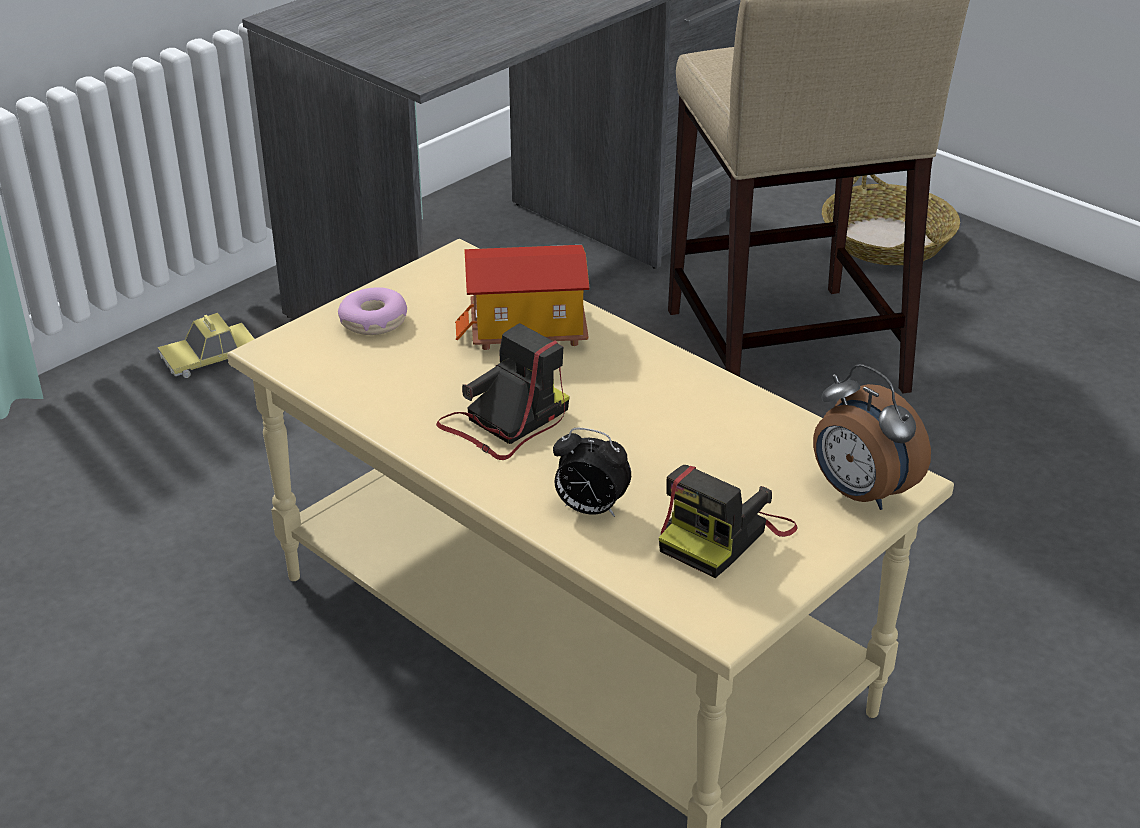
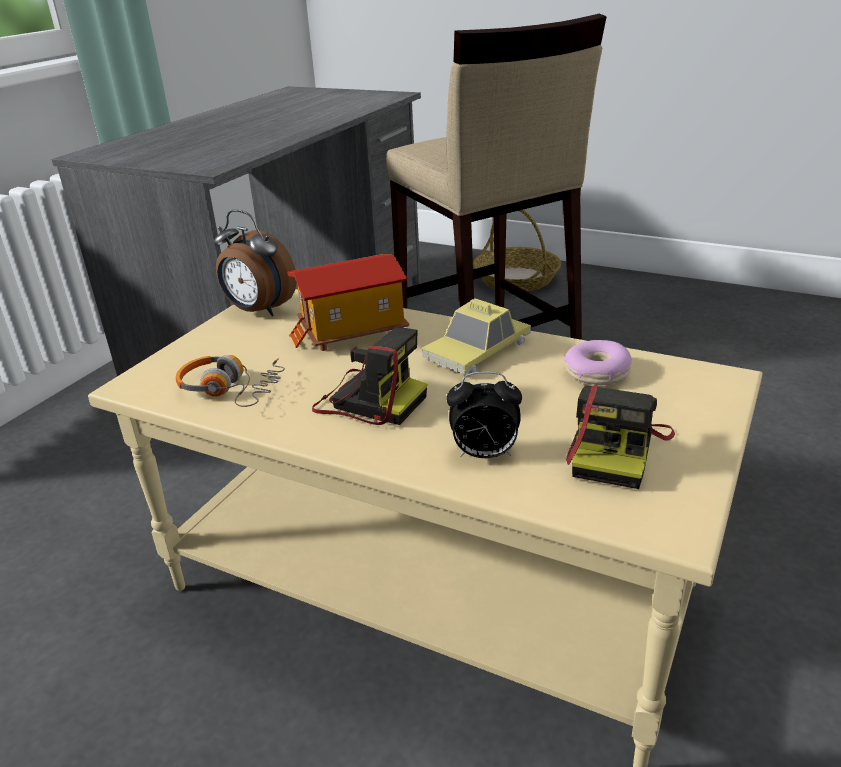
camera: 15 degrees left, 5 degrees down
(210, 357) = (69, 431): toy car -> toy car (477, 351)
(370, 378) = (230, 389): none -> headphones
(374, 322) = (217, 348): donut -> donut (597, 373)
(505, 422) = (368, 400): camera -> camera turned 90 degrees clockwise
(859, 493) = (700, 394): alarm clock -> alarm clock (258, 311)

